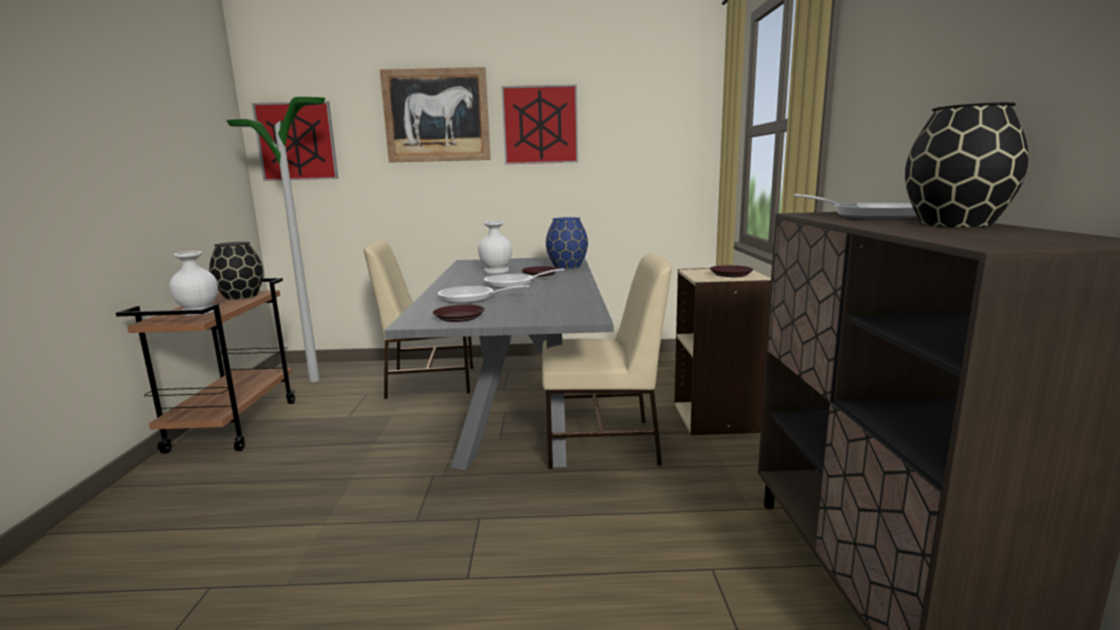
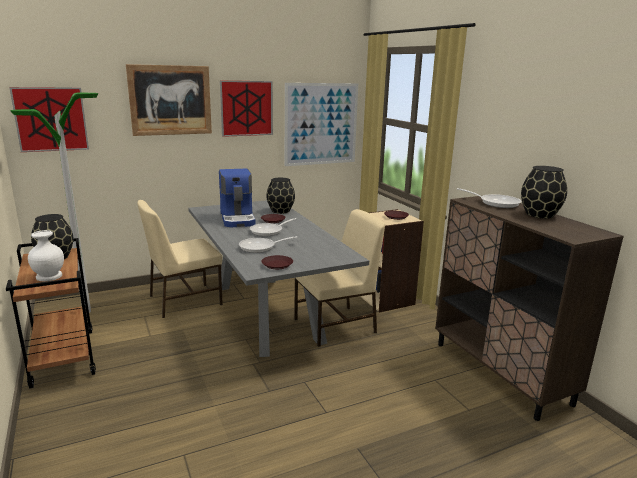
camera: 25 degrees left, 5 degrees up
(496, 271) = (238, 218): white vase -> coffee machine
(566, 266) = (280, 211): blue vase -> black vase
(656, 148) = (321, 124): none -> picture

